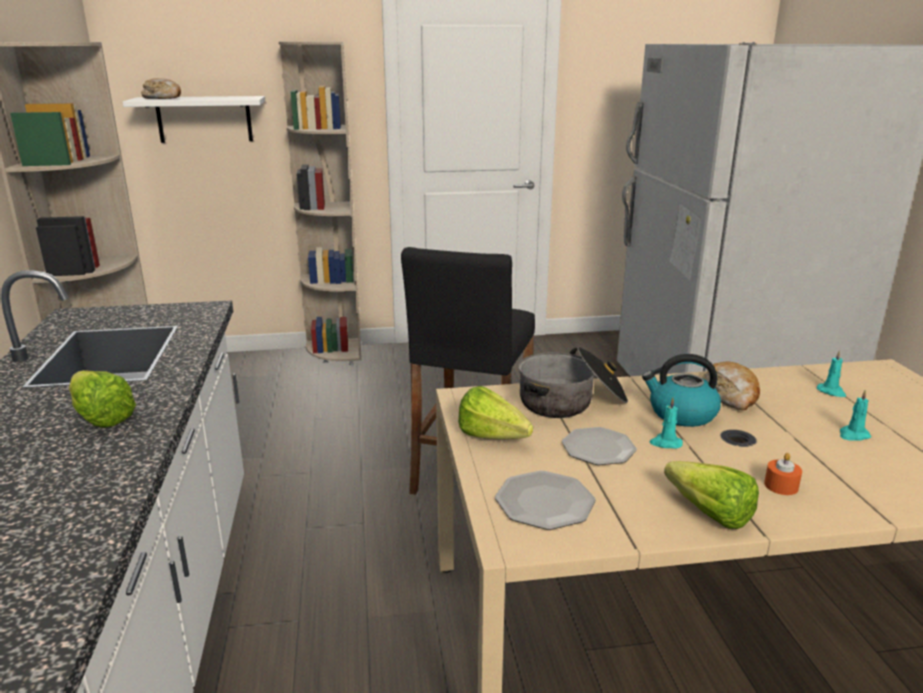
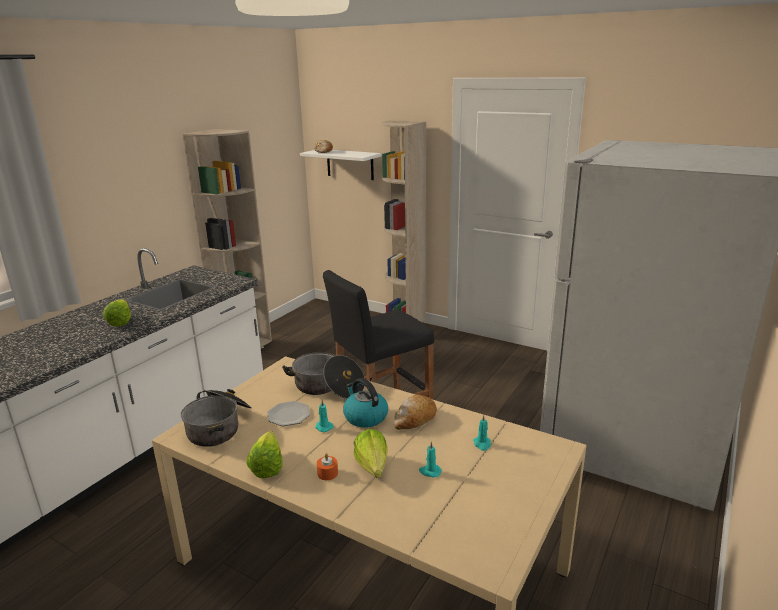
camera: 40 degrees right, 0 degrees up
(496, 440) = (258, 391): lettuce -> lettuce (372, 470)
(544, 502) = (219, 427): plate -> cooking pot

